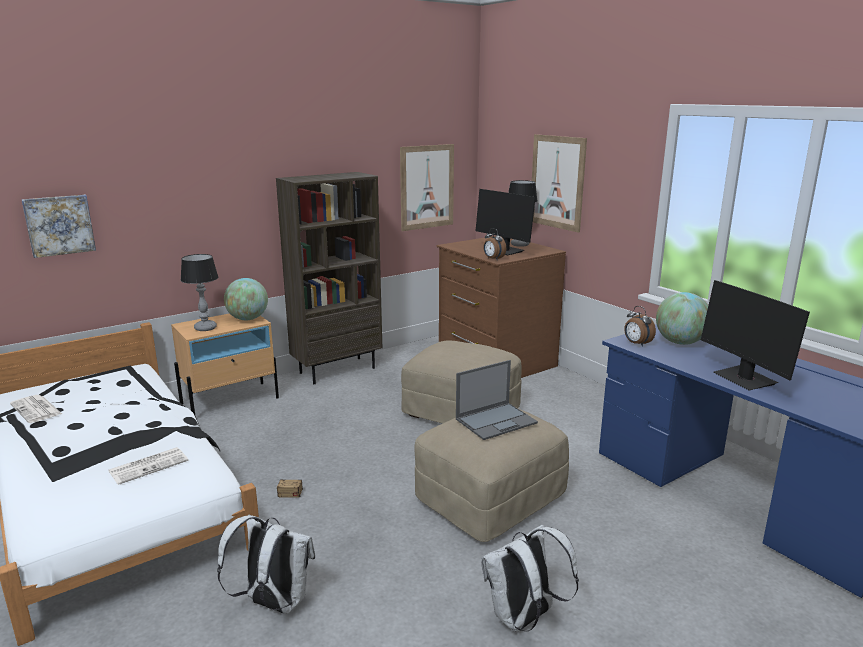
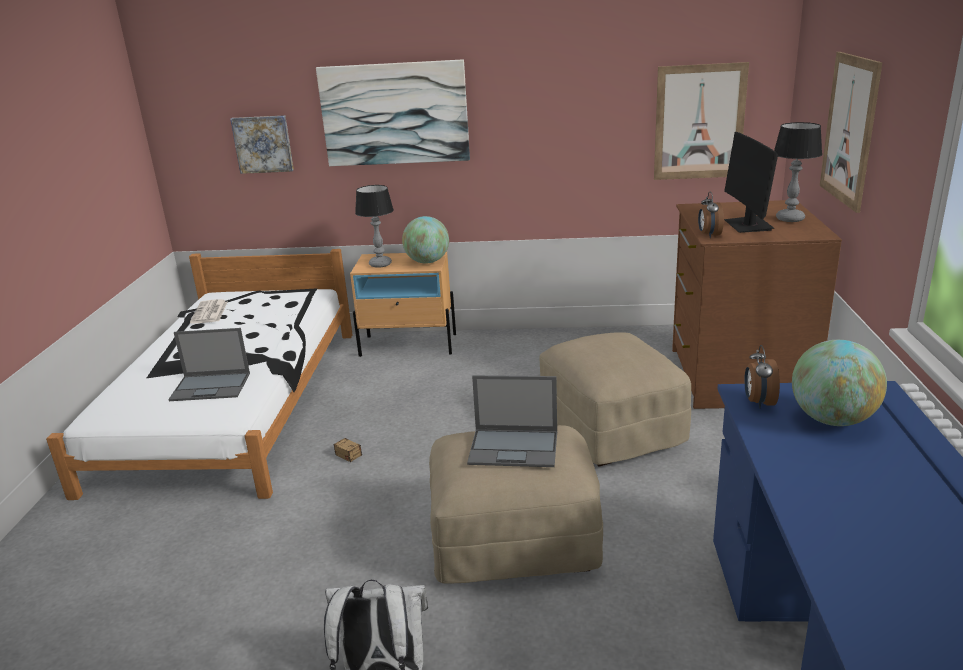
camera: 40 degrees right, 5 degrees up
(149, 465) = (211, 387): newspaper -> laptop
(199, 189) = (395, 114): none -> picture
(273, 603) = (224, 549): white backpack -> none
(337, 370) = (541, 339): brown bookcase -> none
(744, 379) = (830, 507): monitor -> none

